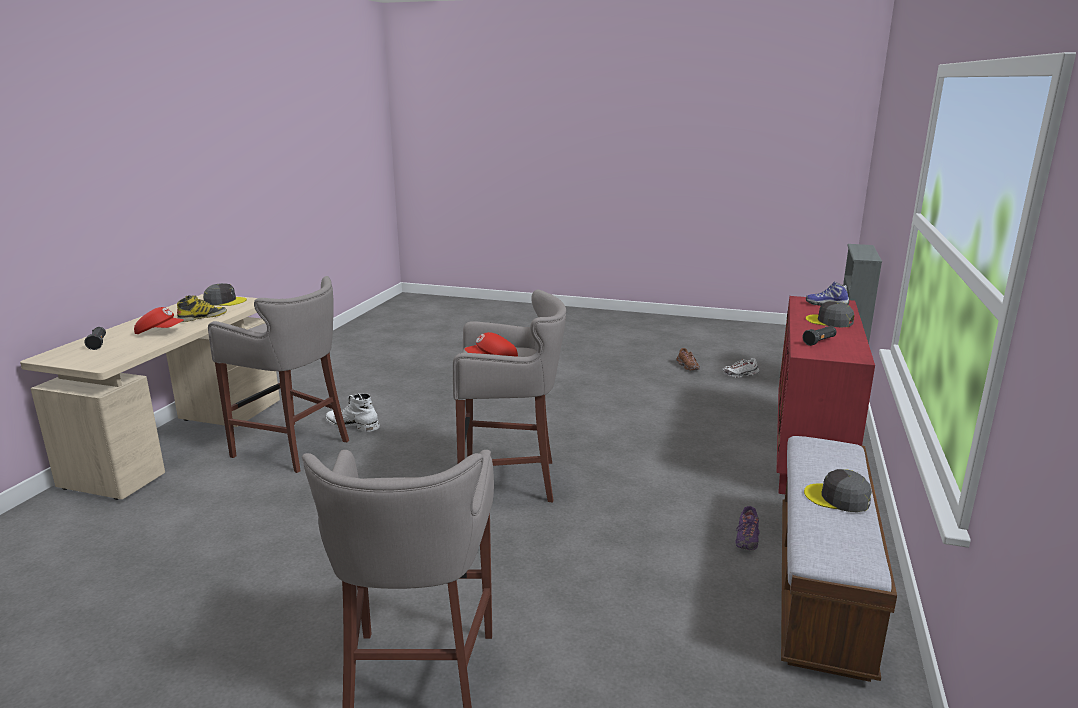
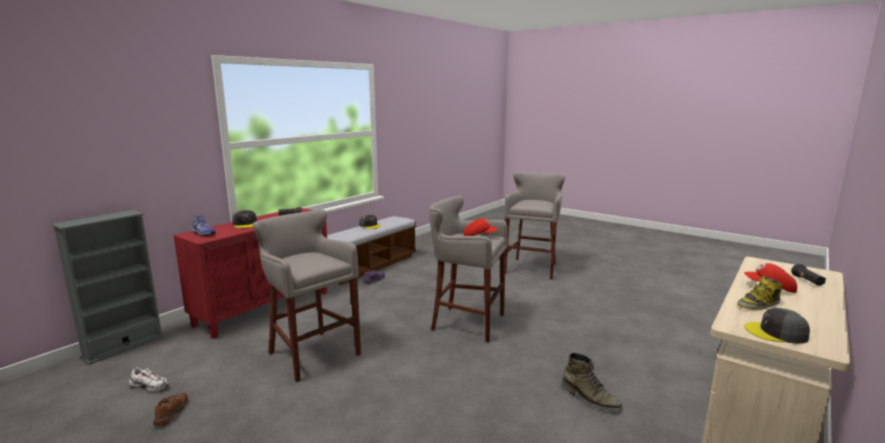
camera: 160 degrees left, 5 degrees down
(294, 448) = (636, 379): grey stool -> grey stool (311, 353)
(352, 425) = (590, 398): white boot -> green boot

